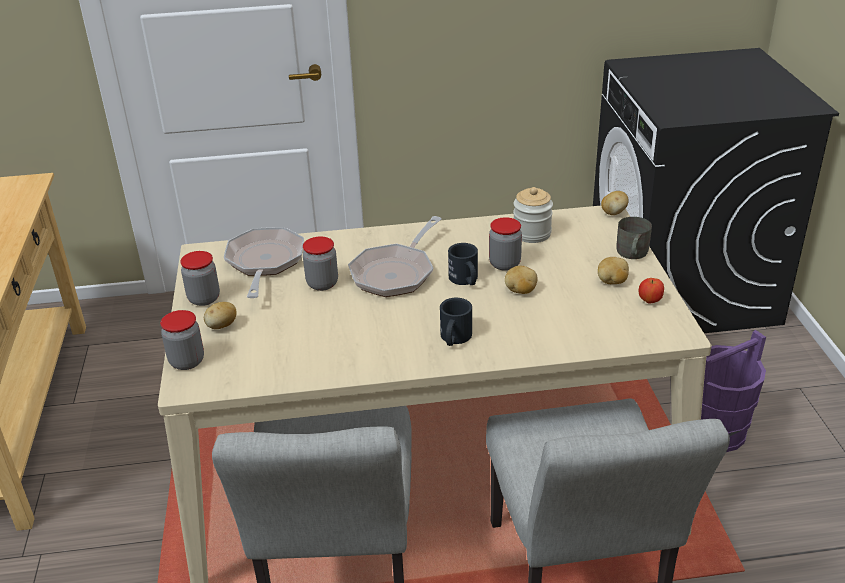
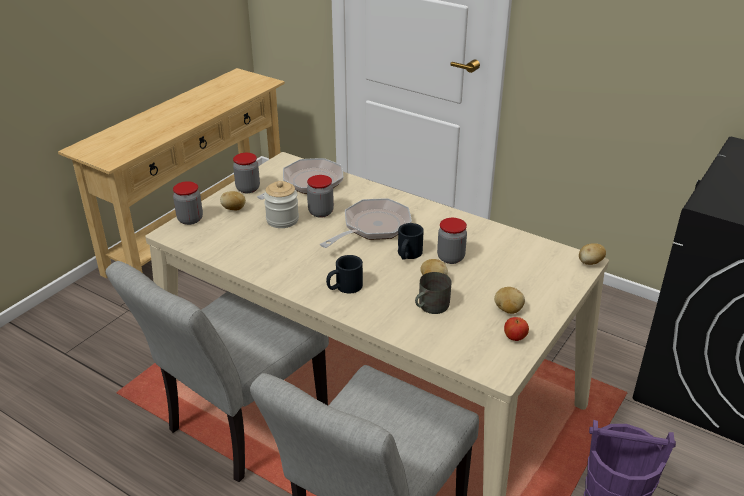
camera: 40 degrees right, 0 degrees up
(395, 272) = (372, 227): frying pan -> frying pan turned 150 degrees clockwise
(531, 233) = (502, 247): jar -> jar (282, 220)
(631, 253) = (556, 298): grey mug -> grey mug (430, 306)

